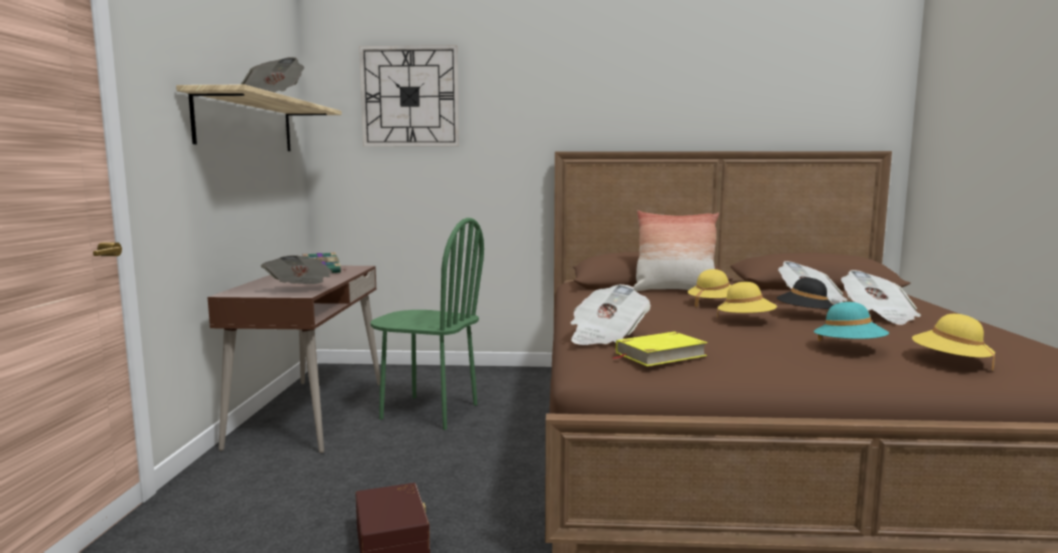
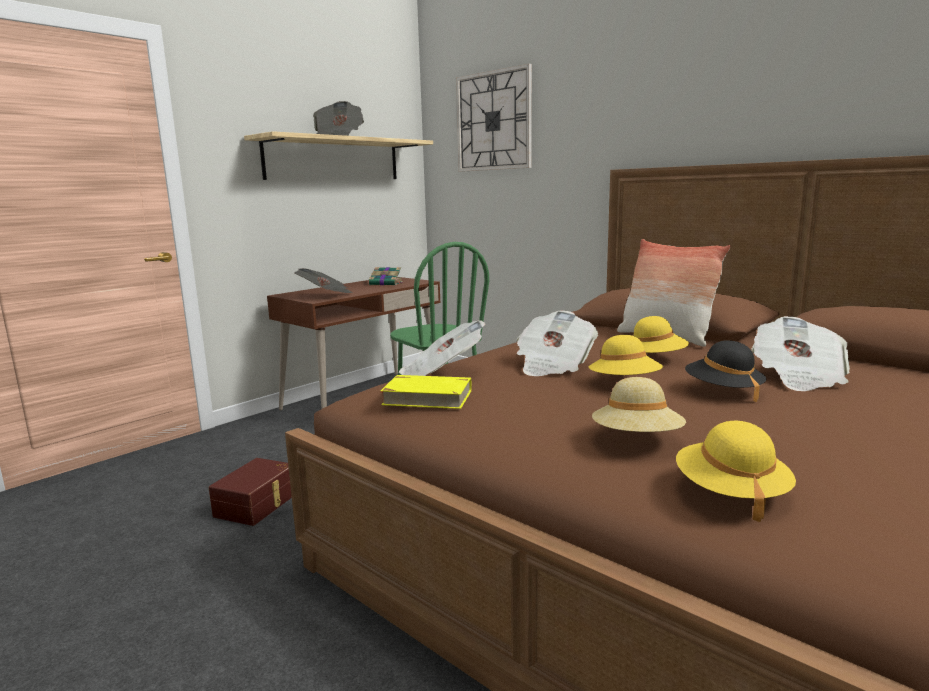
camera: 40 degrees right, 5 degrees up
(849, 348) = (637, 440): turquoise hat -> beige hat
(878, 316) = (834, 413): newspaper -> newspaper (553, 365)

